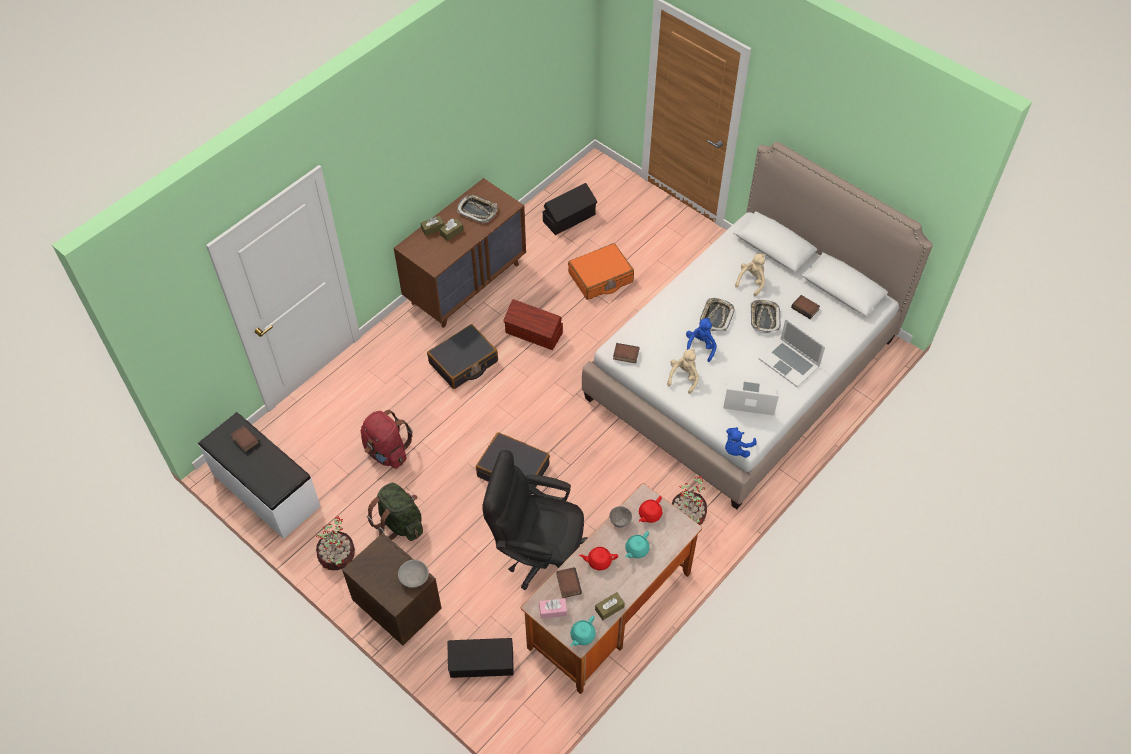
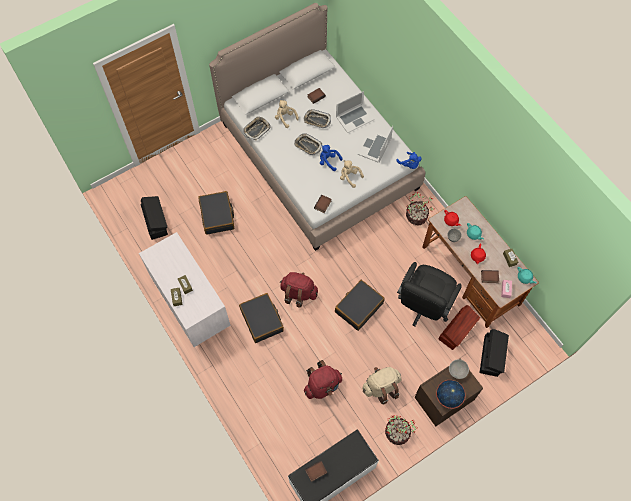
camera: 75 degrees left, 10 degrees up
(370, 572) = (448, 397): none -> globe
(400, 523) = (381, 387): green backpack -> beige backpack
(466, 283) = (190, 303): brown dresser -> white dresser
(477, 210) = (170, 264): tray -> tray (256, 129)
(514, 394) = (298, 293): none -> red backpack
(534, 333) = (251, 269): brown storage box -> brown storage box (457, 330)
(600, 278) = (217, 216): orange suitcase -> black suitcase

